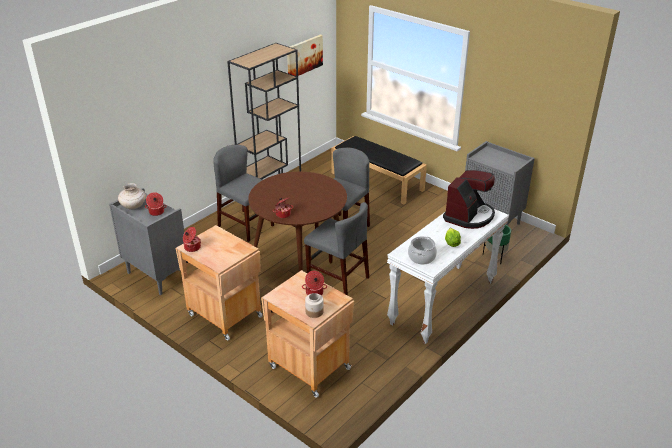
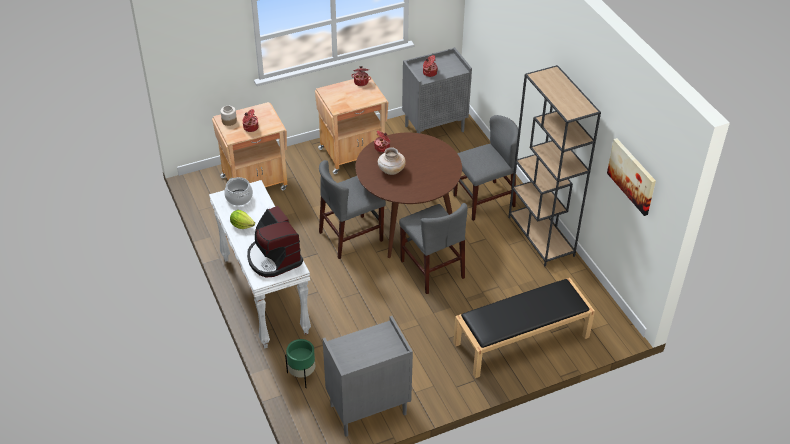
camera: 115 degrees right, 10 degrees up
(133, 207) = (447, 62): beige vase -> beige vase (391, 170)

